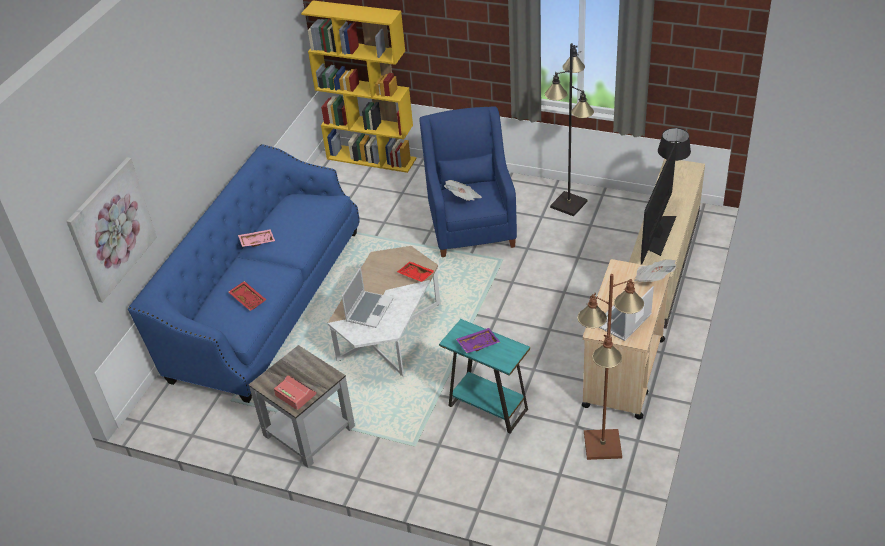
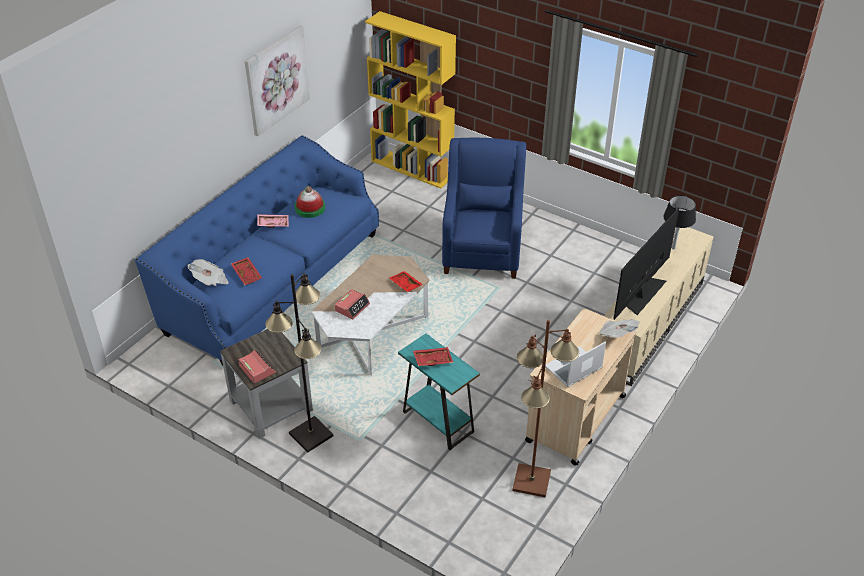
camera: 10 degrees right, 0 degrees up
(112, 229) = (130, 185): picture -> picture (277, 80)
(290, 218) = (310, 208): none -> hat
(369, 310) = (352, 307): laptop -> alarm clock
(463, 198) = (474, 222): newspaper -> newspaper (210, 280)
(477, 344) = (432, 360): purple tray -> red tray
(569, 204) = (581, 249): black floor lamp -> black floor lamp (311, 435)

